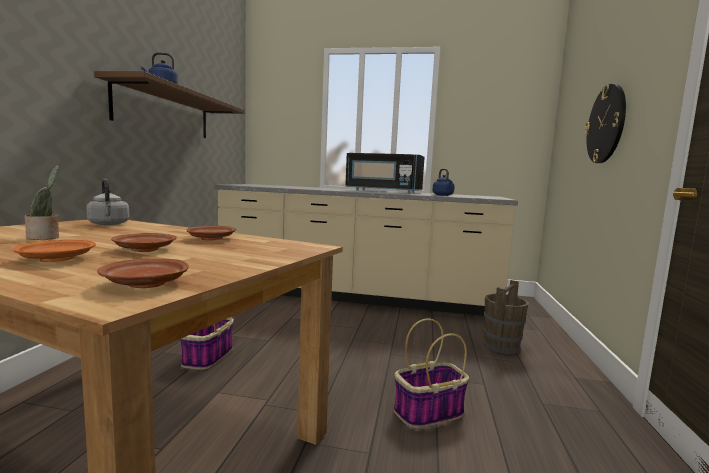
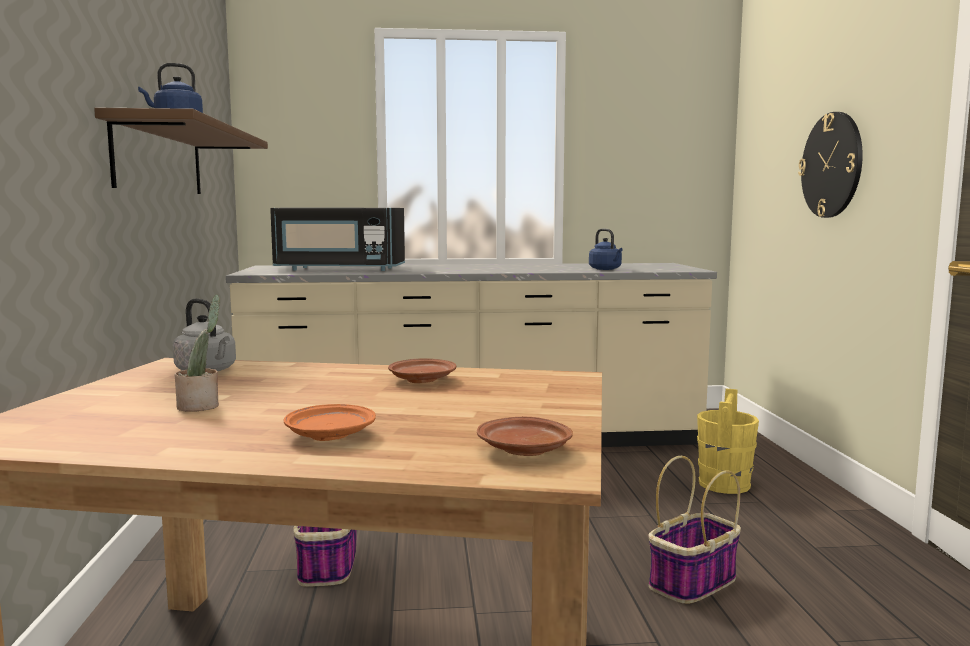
camera: 15 degrees left, 0 degrees up
(144, 249) = (389, 407): brown plate -> none
(383, 191) = (504, 266): black microwave -> black microwave (339, 269)
(501, 346) = (724, 484): brown bucket -> yellow bucket

